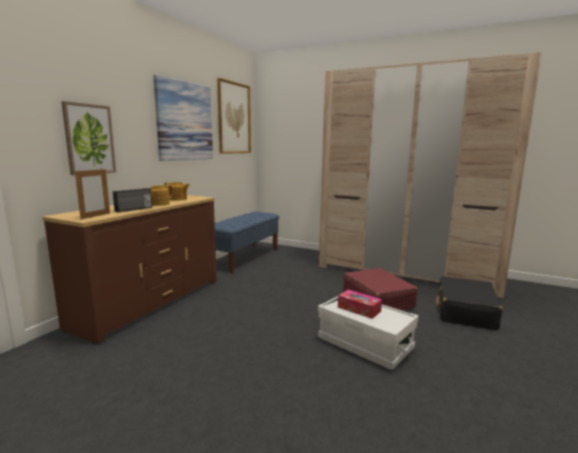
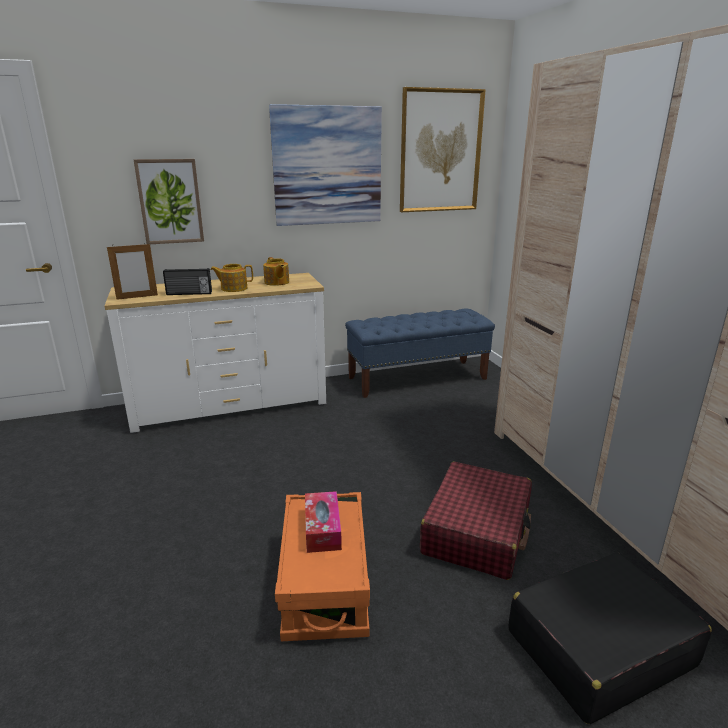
camera: 45 degrees right, 10 degrees up
(150, 302) = (230, 404): brown dresser -> white dresser
(364, 344) = (325, 584): white storage box -> orange storage box

